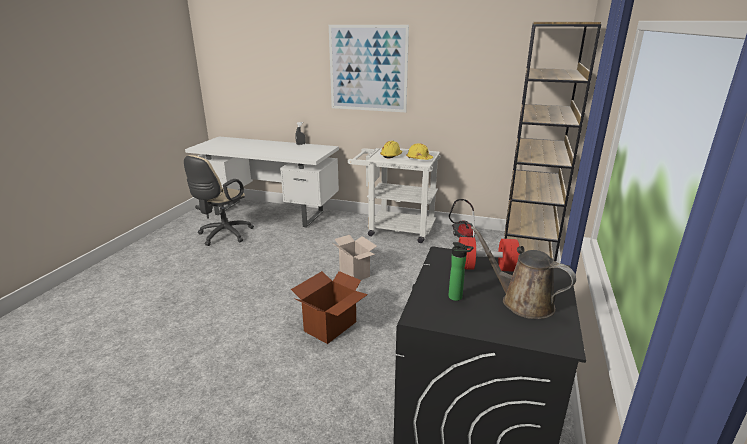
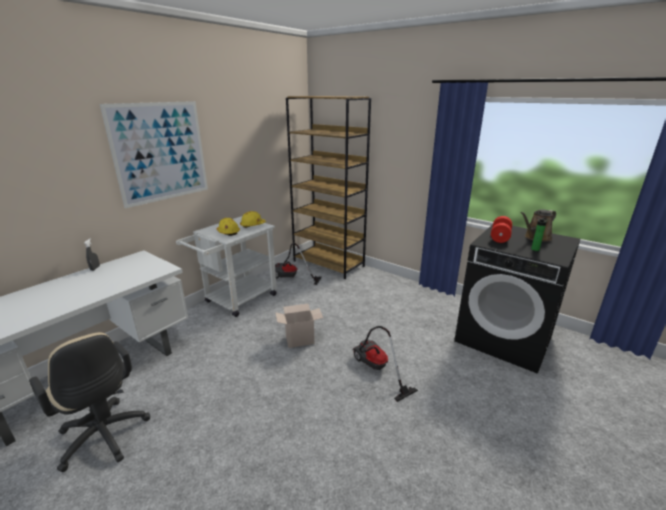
camera: 70 degrees left, 0 degrees up
(331, 327) = (375, 369): cardboard box -> vacuum cleaner

